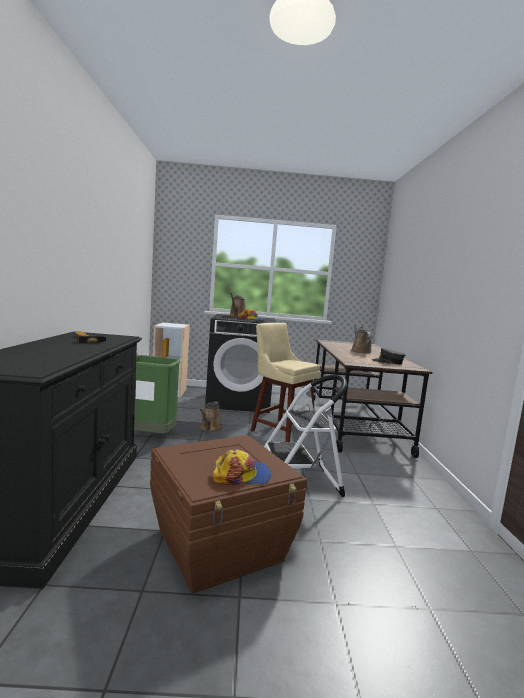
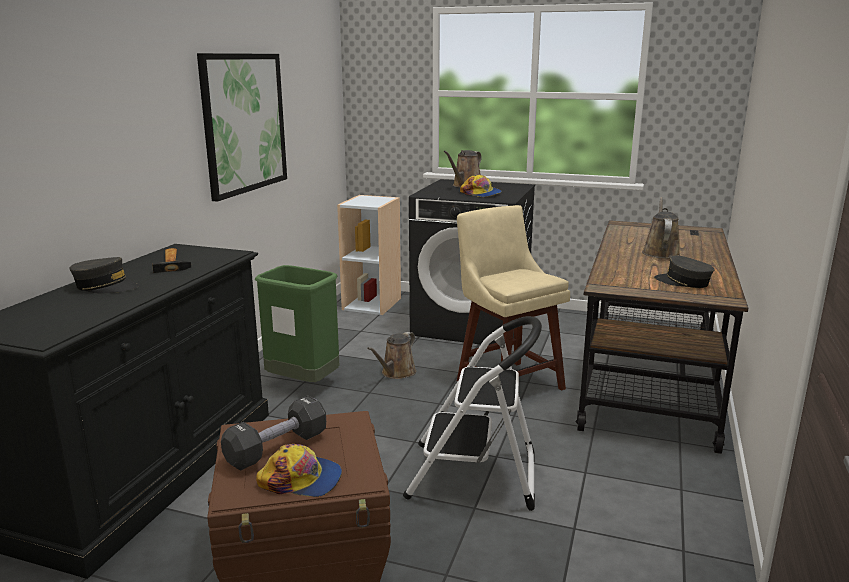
camera: 20 degrees right, 10 degrees up
(48, 347) = (105, 286): none -> grey cap
(111, 261) = (244, 123): none -> picture
(207, 459) = (277, 448): none -> black dumbbell

